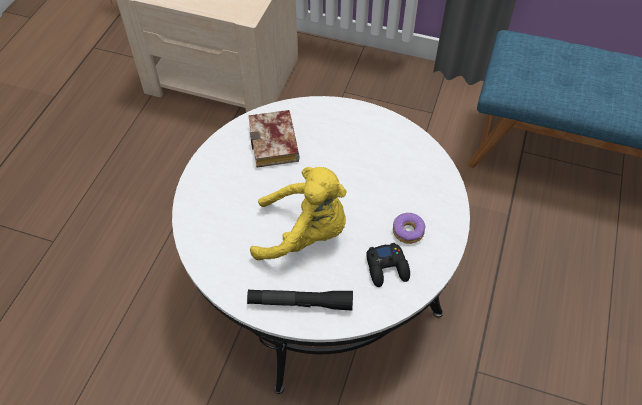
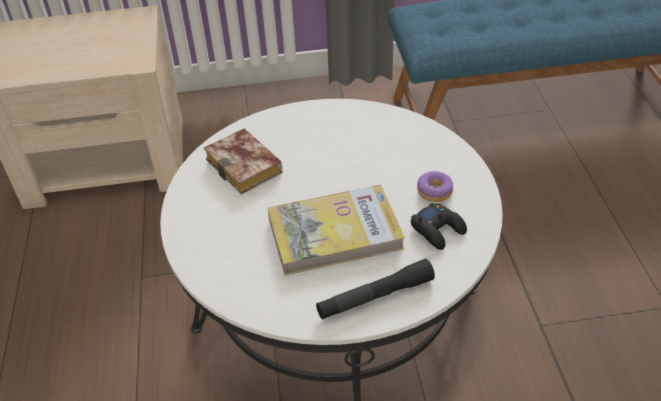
camera: 25 degrees left, 10 degrees down
(305, 234) = (334, 233): yellow plush toy -> book

